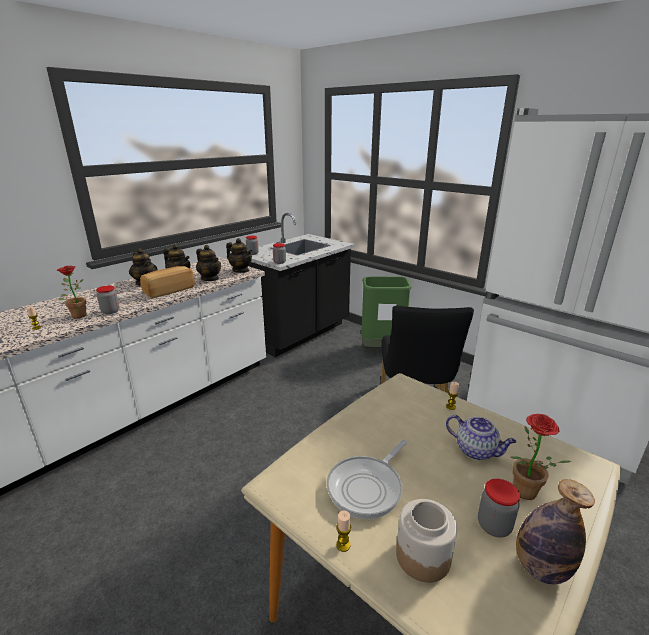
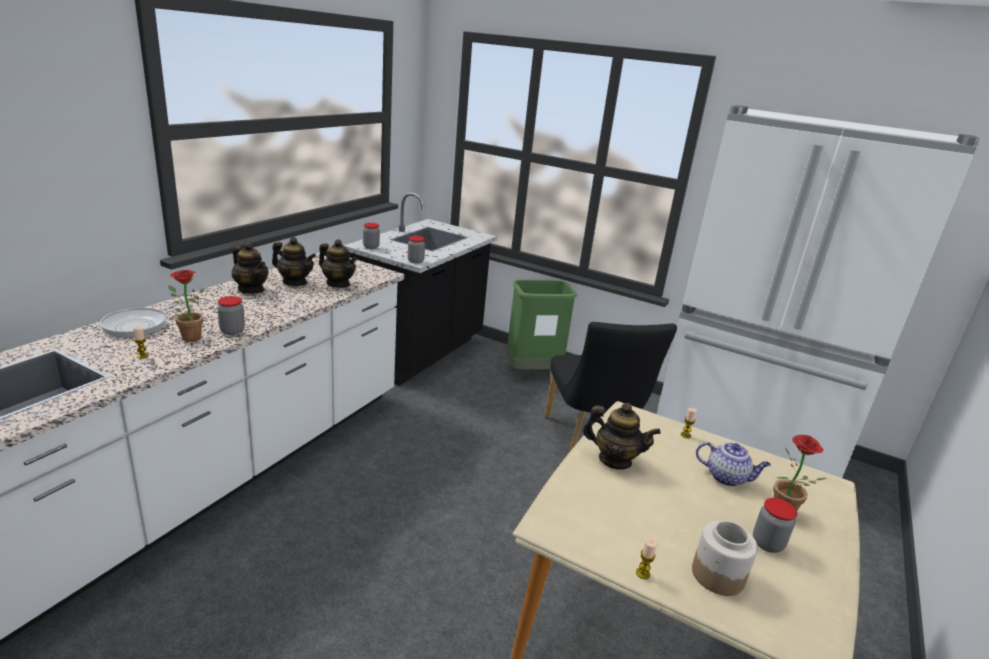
camera: 15 degrees left, 0 degrees up
(169, 290) = (293, 301): bread -> none
(241, 270) = (372, 272): teapot -> teapot (614, 460)
(367, 487) = (640, 520): frying pan -> frying pan (139, 325)
(540, 568) = (816, 574): bottle -> none

